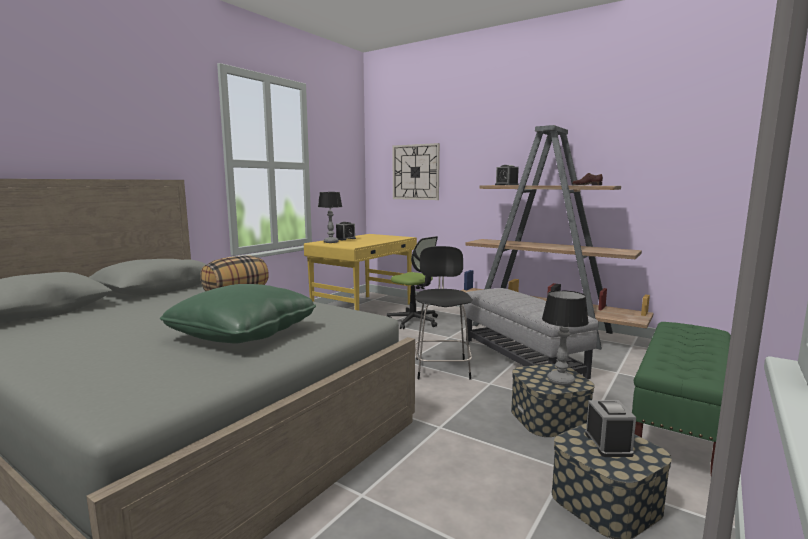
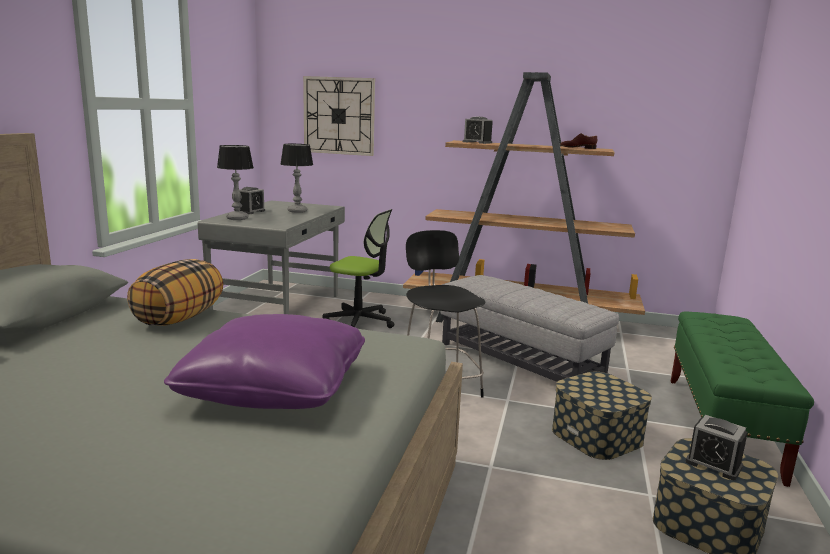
camera: 20 degrees left, 5 degrees up
(243, 334) = (275, 388): green pillow -> purple pillow
(364, 309) = (279, 308): yellow desk -> grey desk
(561, 381) = (615, 393): table lamp -> table lamp (298, 211)
(608, 444) = (713, 464): alarm clock -> alarm clock turned 150 degrees clockwise

